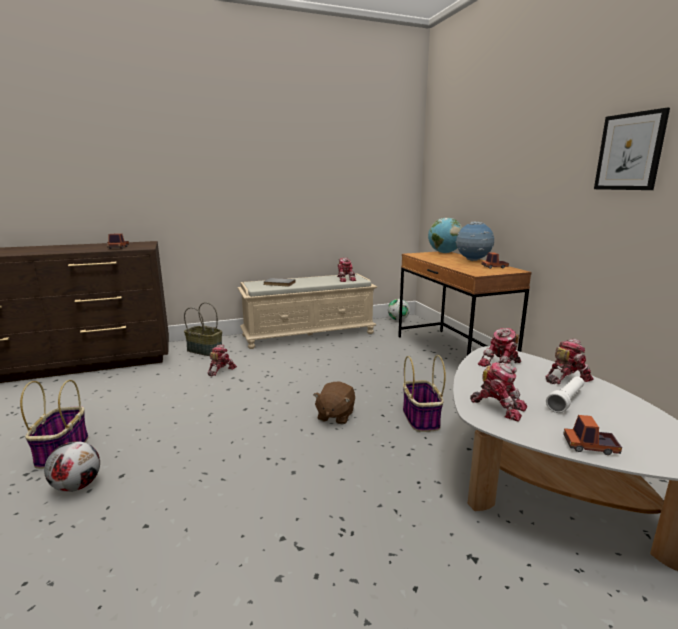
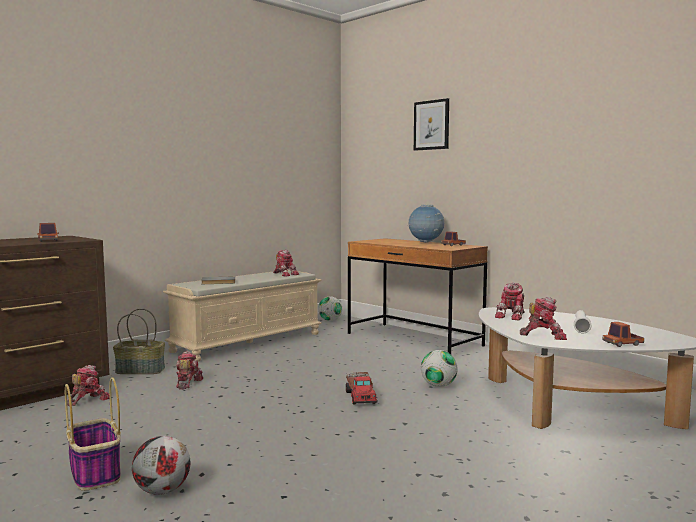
camera: 25 degrees left, 10 degrees down
(335, 415) = (361, 396): brown plush toy -> toy truck
(420, 418) = (438, 385): basket -> football
(444, 253) = (386, 239): globe -> none
(565, 378) = (565, 317): toy robot -> toy robot (88, 400)
(629, 152) = (563, 141): picture -> picture (431, 125)

